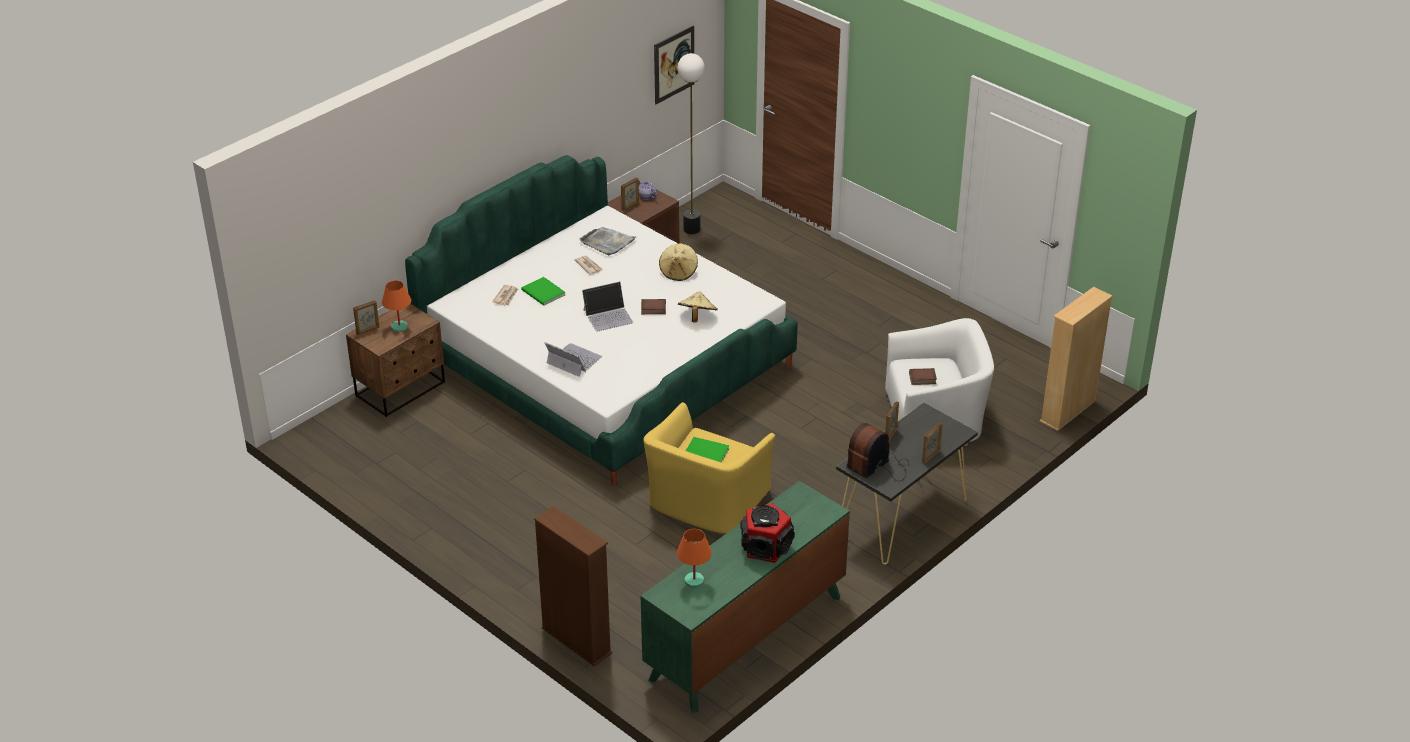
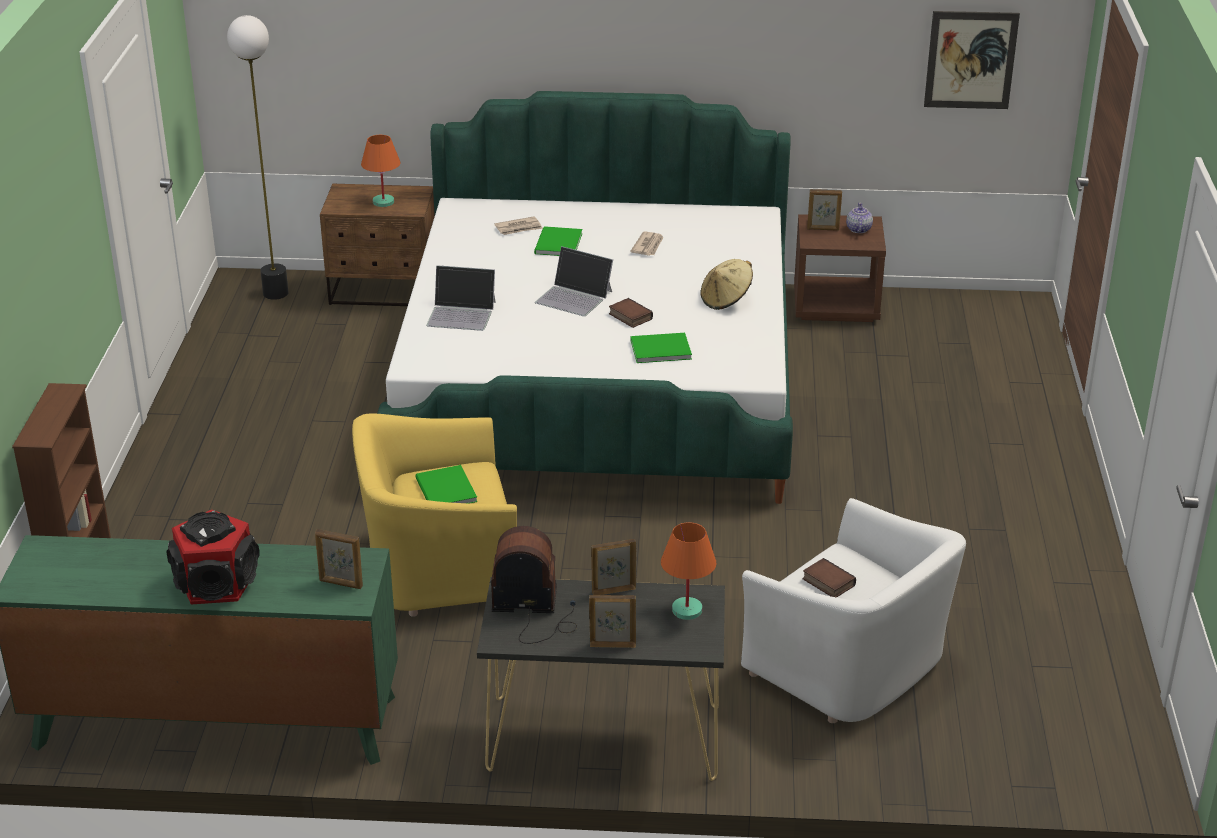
camera: 50 degrees right, 5 degrees down
(368, 330) = (354, 190): picture frame -> picture frame (340, 584)
(573, 360) = (462, 313): laptop -> laptop turned 105 degrees clockwise
(607, 242) = (709, 236): grey tray -> none
(691, 229) = (927, 315): floor lamp -> floor lamp (276, 293)
(694, 580) = (92, 560): orange table lamp -> orange table lamp (687, 609)
(697, 317) = (658, 349): beige hat -> green book
(1068, 411) = (1046, 784): beige bookcase -> none

